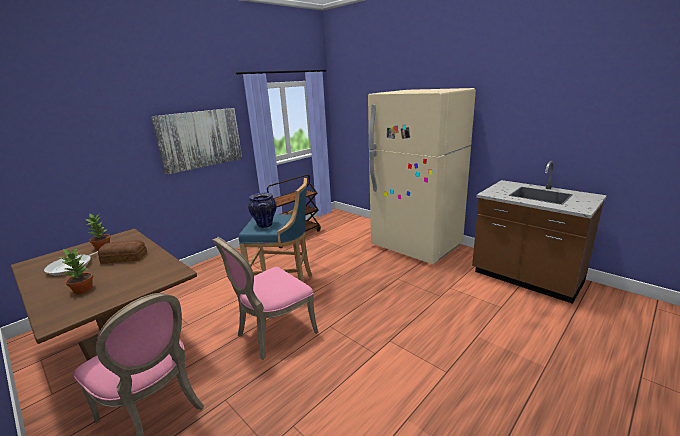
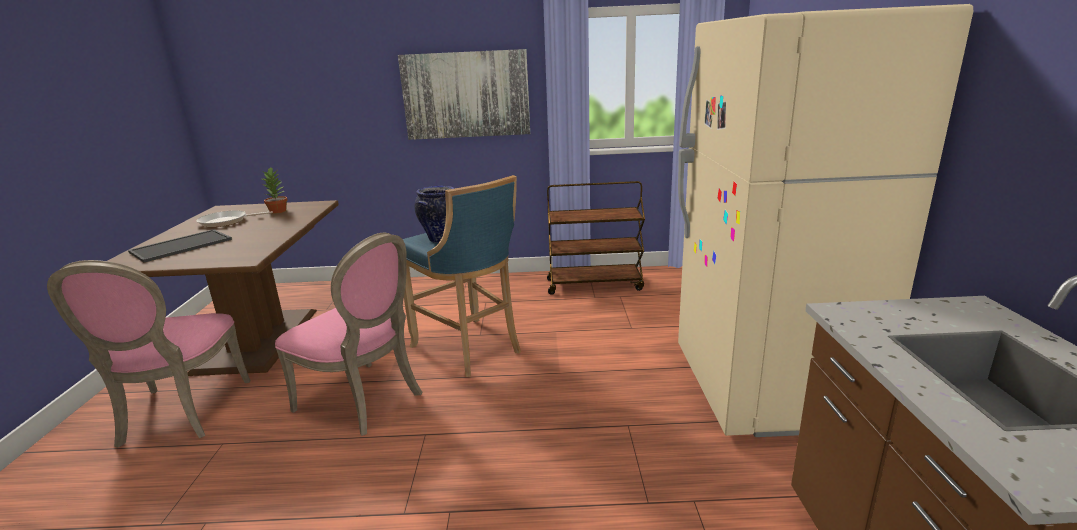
camera: 45 degrees right, 0 degrees up
(83, 289) = (182, 245): potted plant -> tray
(124, 258) = (262, 227): bread -> none
(273, 333) = (365, 401): pink chair -> pink chair turned 150 degrees counterclockwise

